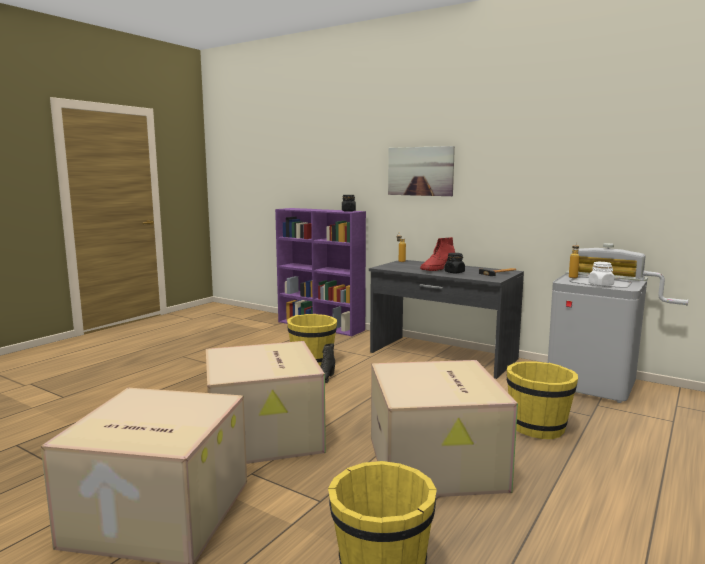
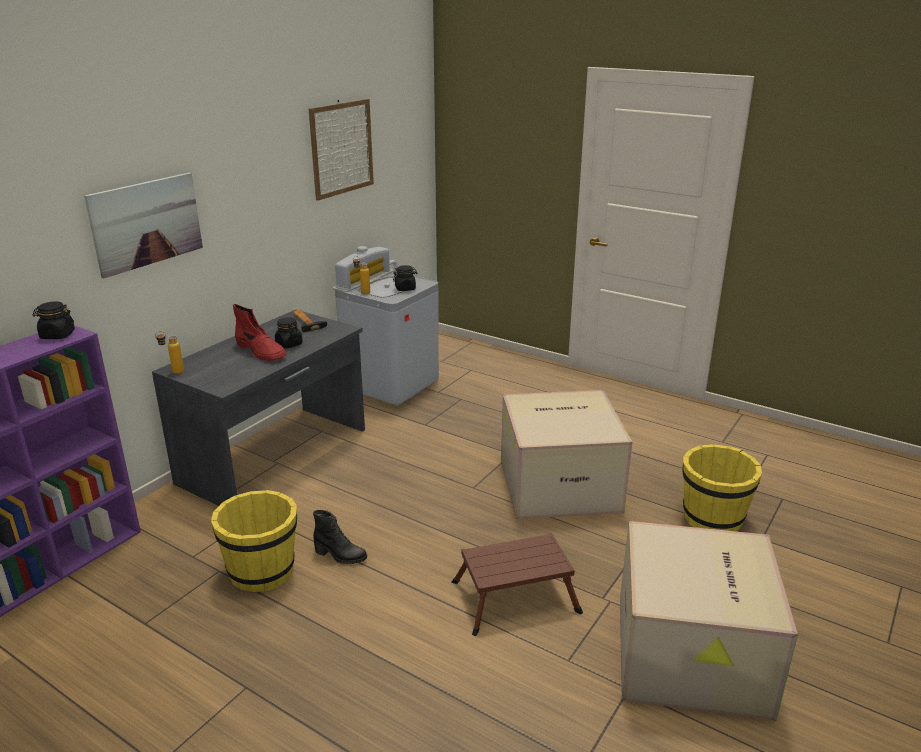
camera: 90 degrees left, 15 degrees up
(265, 435) = (516, 596): cardboard box -> brown step ladder
(537, 427) = (485, 427): yellow bucket -> none
(601, 285) = (405, 288): white jar -> black jar
(615, 148) = (341, 146): none -> picture

